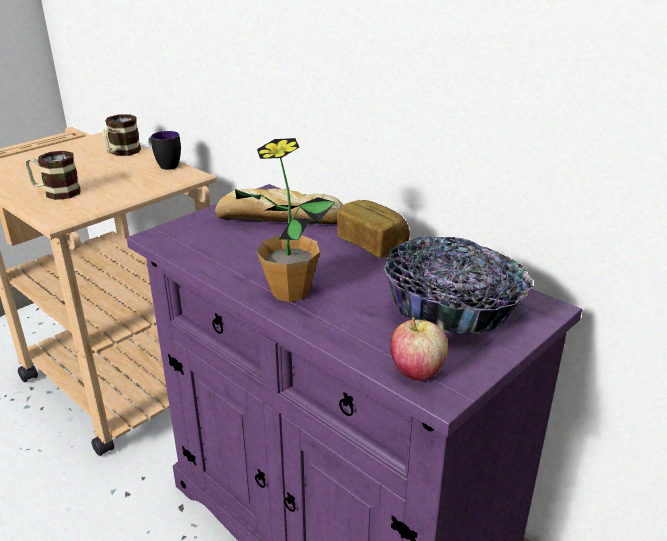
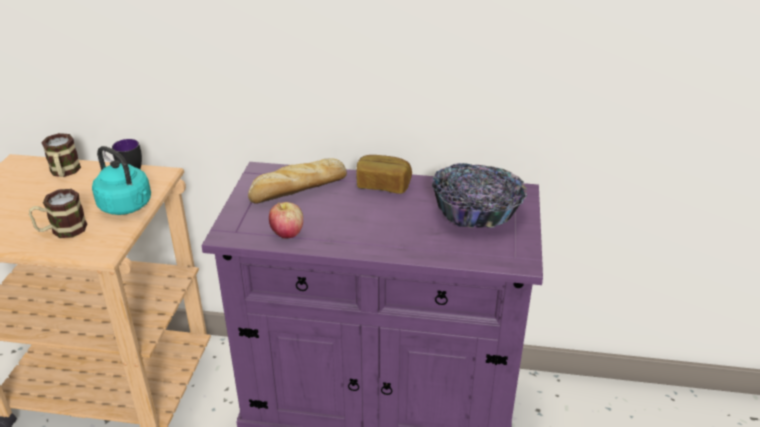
camera: 35 degrees left, 5 degrees up
(127, 191) = (127, 206): none -> turquoise kettle
(290, 292) = (373, 238): potted plant -> none
(417, 371) = (499, 256): apple -> apple (287, 233)

